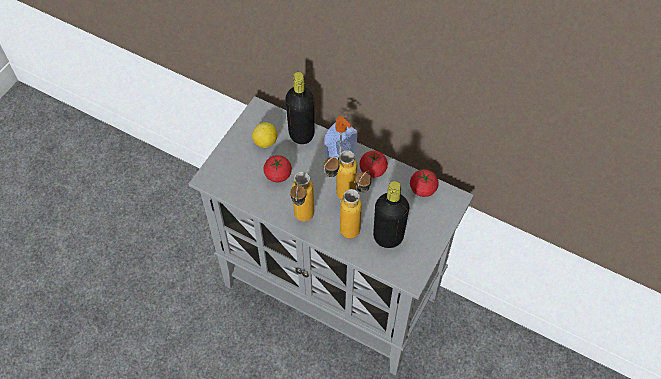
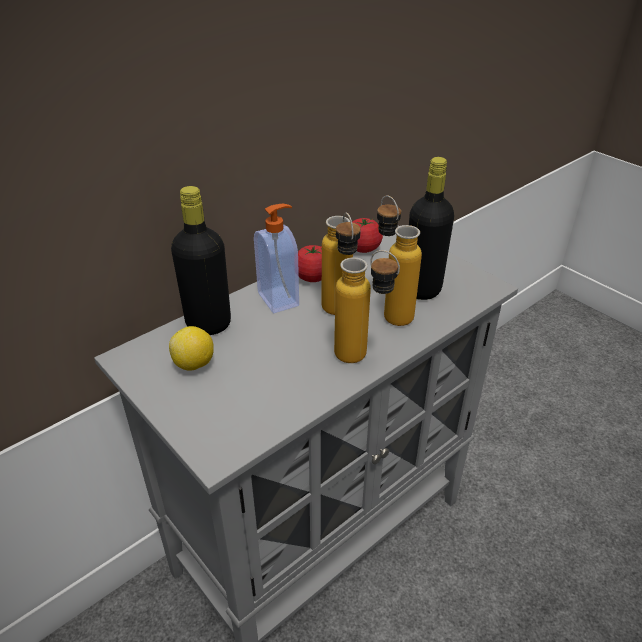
camera: 70 degrees left, 20 degrees down
(278, 175) = (265, 365): tomato -> none

